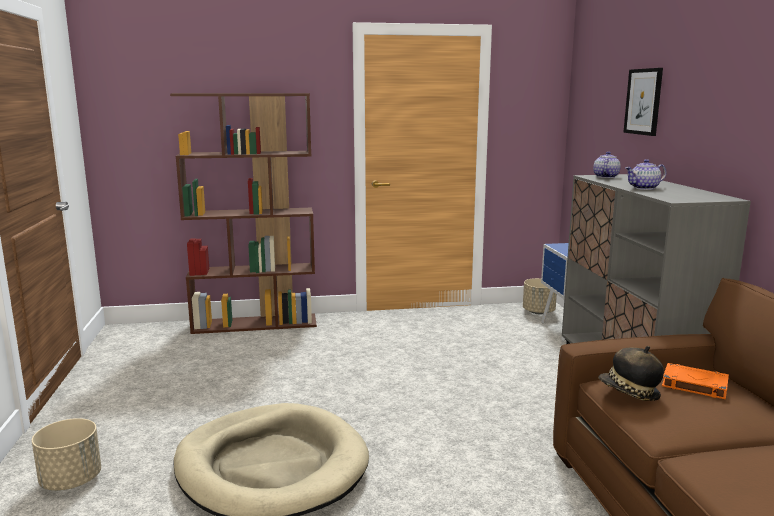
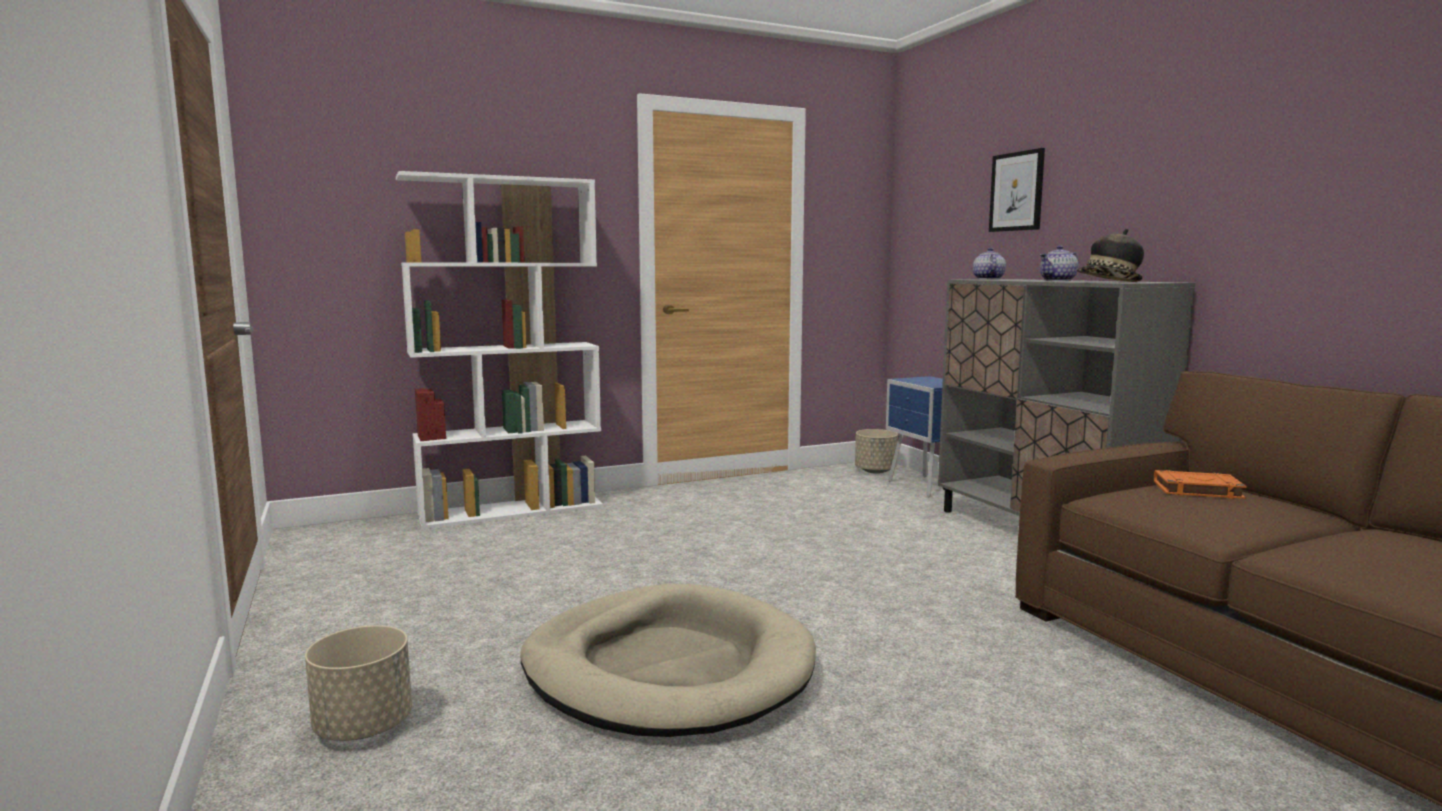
camera: 15 degrees left, 5 degrees down
(255, 324) = (512, 510): brown bookcase -> white bookcase
(629, 393) = (1139, 502): hat -> hat (1109, 282)

